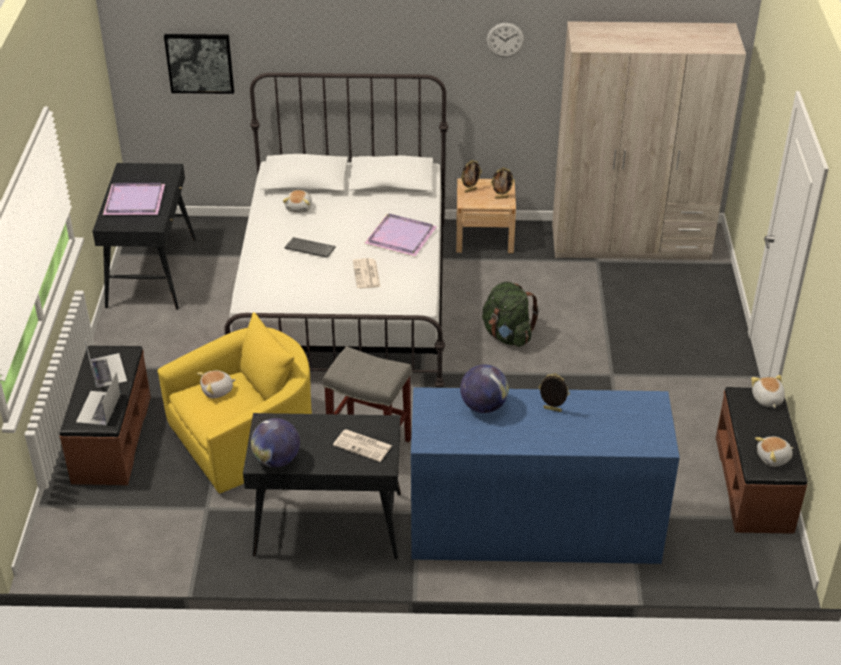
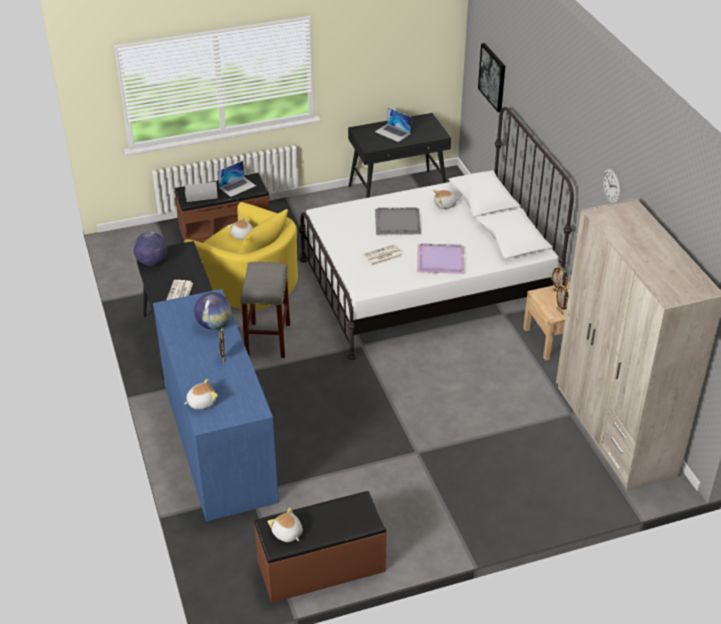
camera: 70 degrees right, 0 degrees up
(135, 200) = (393, 132): purple tray -> laptop
(309, 249) = (396, 222): keyboard -> grey tray
(507, 335) = (432, 381): green backpack -> none
(767, 399) = (363, 519): plush toy -> plush toy (201, 402)

